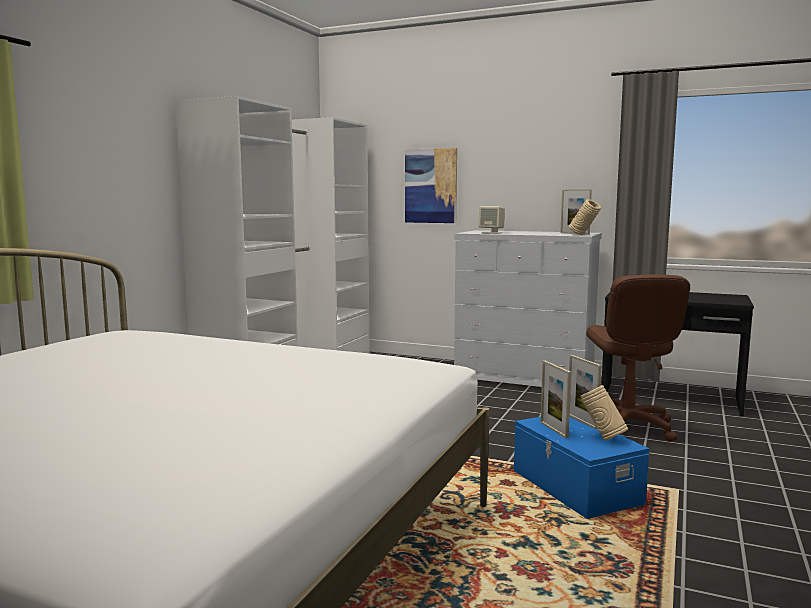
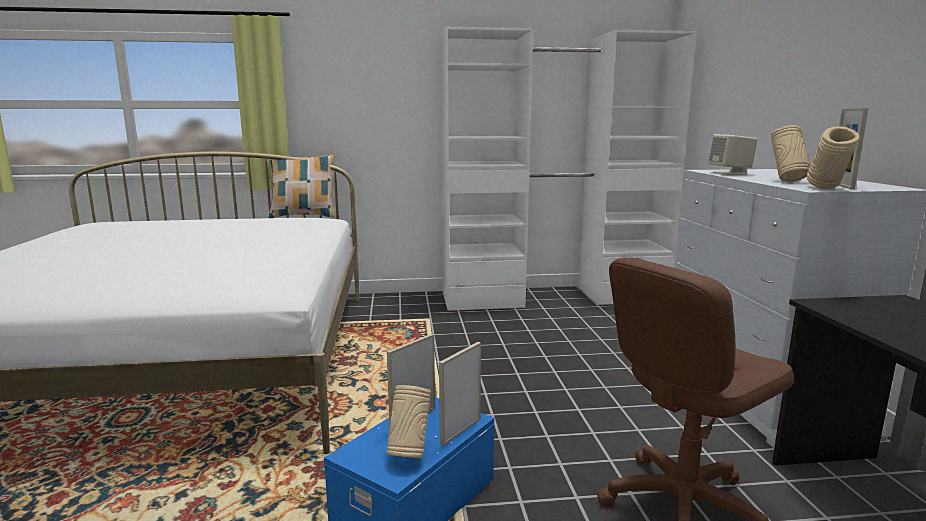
camera: 60 degrees right, 5 degrees up
(74, 335) = (303, 216): none -> pillow
(431, 186) = (744, 105): picture -> none
(543, 233) = (786, 181): none -> beige vase

